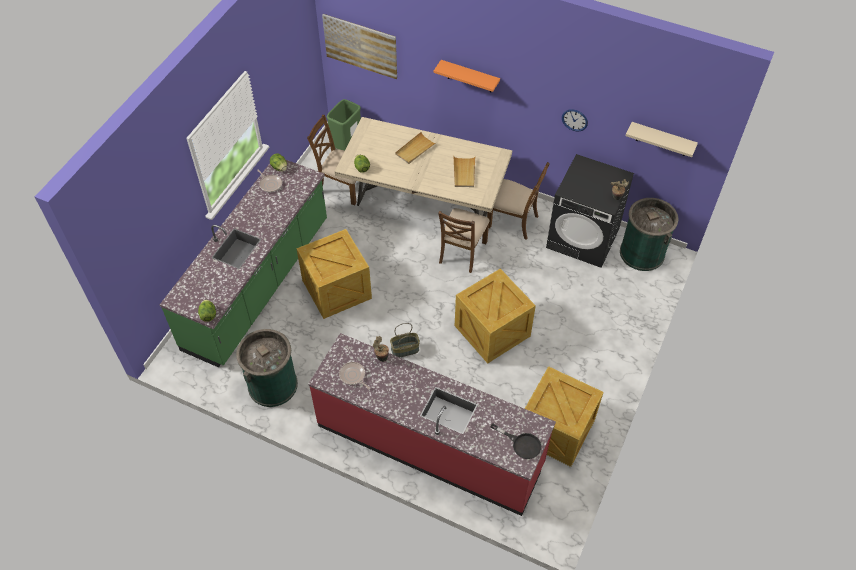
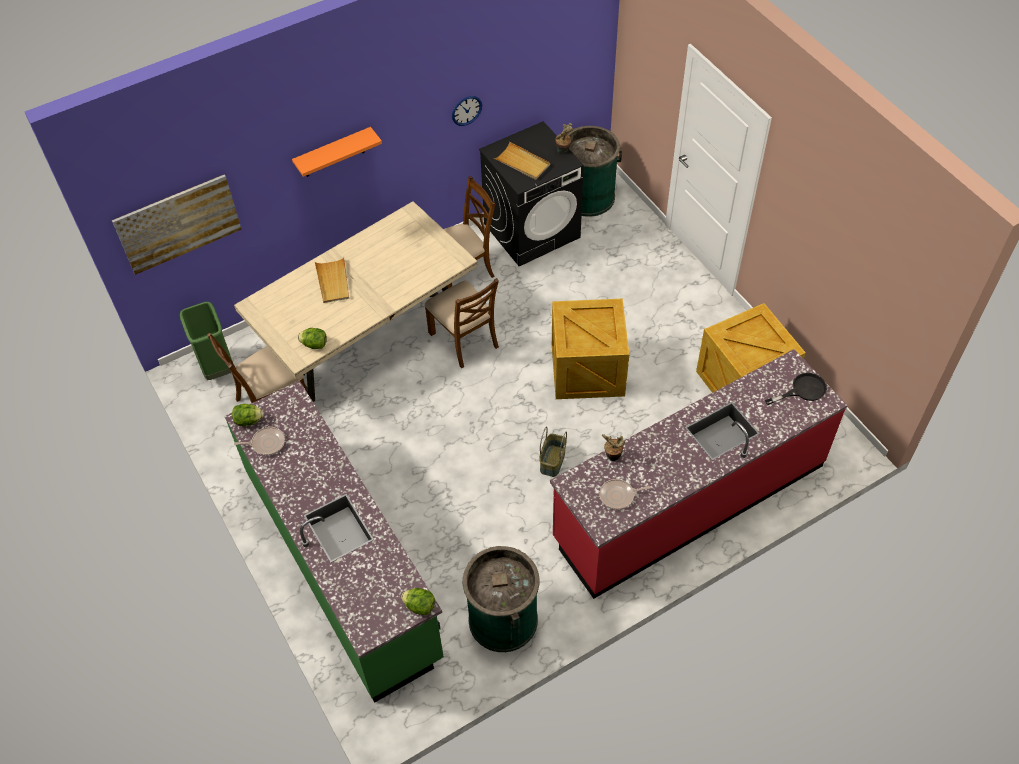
camera: 55 degrees left, 0 degrees up
(335, 289) = (416, 485): crate -> none
(464, 173) = (407, 257): beige tray -> beige tray (522, 163)
(662, 140) = (560, 60): beige shelf -> none

